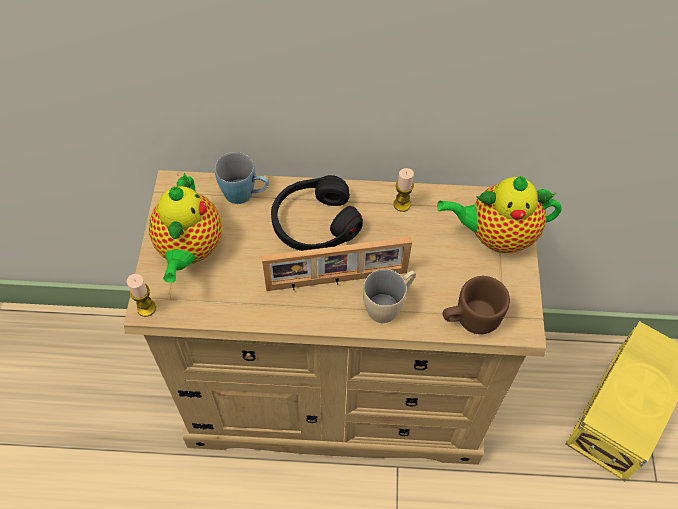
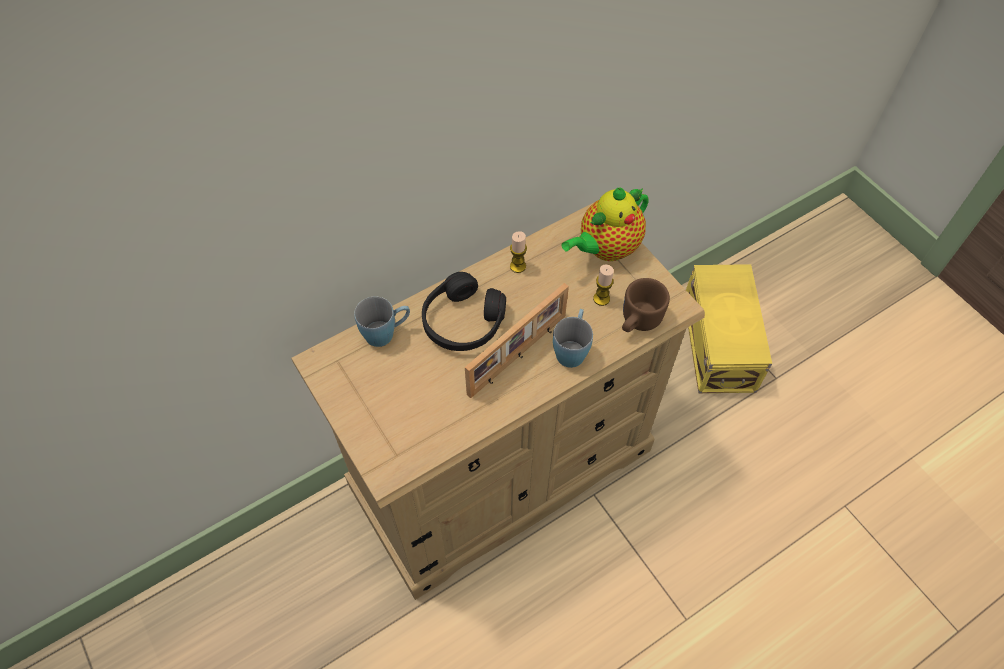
camera: 35 degrees left, 0 degrees up
(146, 308) = (384, 475): candle -> candle (601, 298)
(189, 250) = (379, 406): teapot -> none
(388, 305) = (572, 348): beige mug -> blue mug

